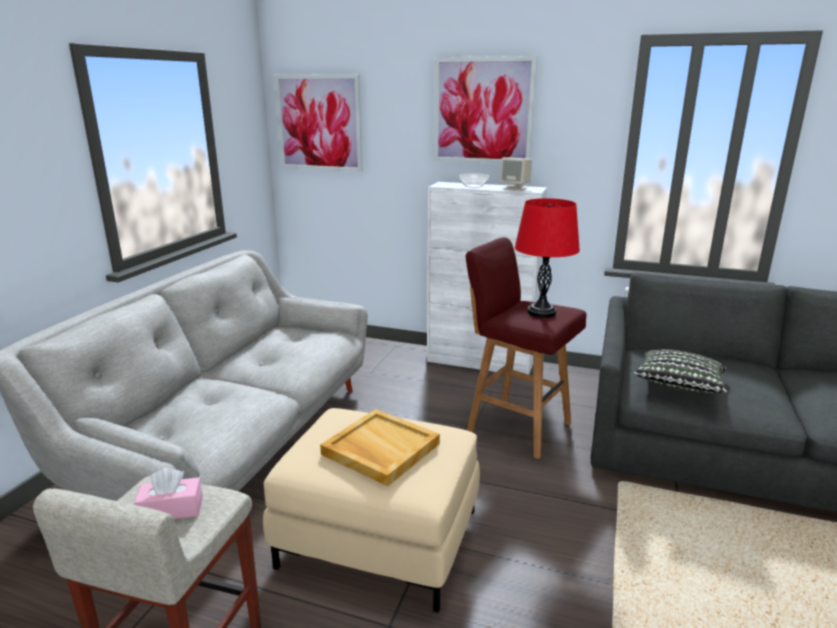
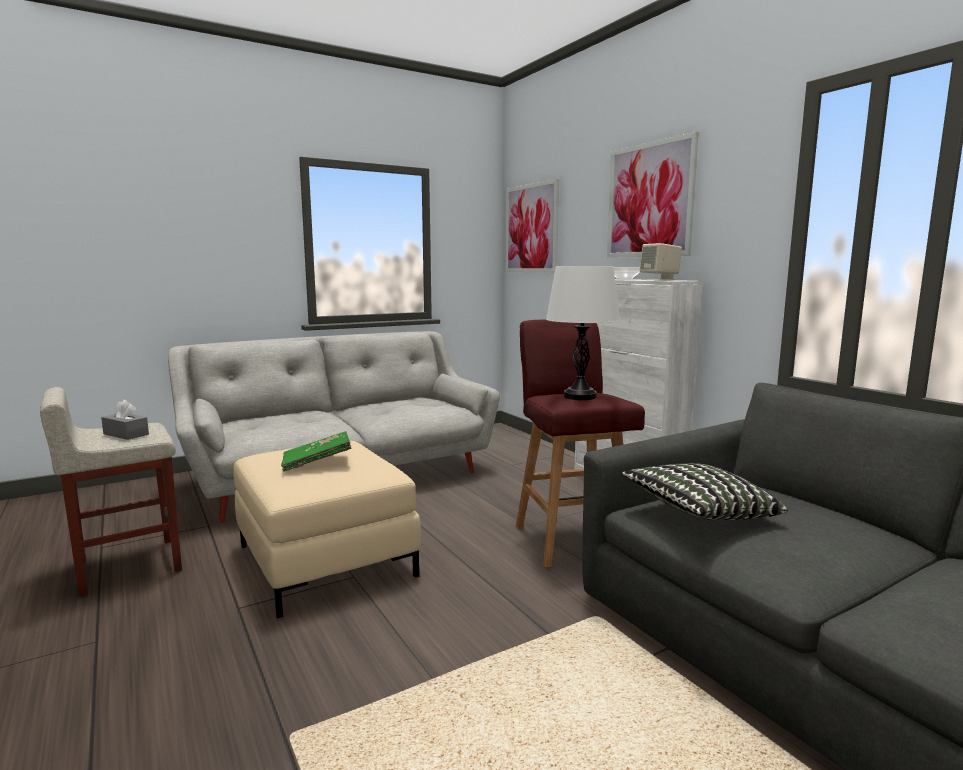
camera: 40 degrees right, 10 degrees down
(171, 509) = (126, 434): pink tissue box -> grey tissue box
(379, 449) = (317, 463): beige tray -> green book
(541, 313) = (580, 396): red table lamp -> white table lamp

